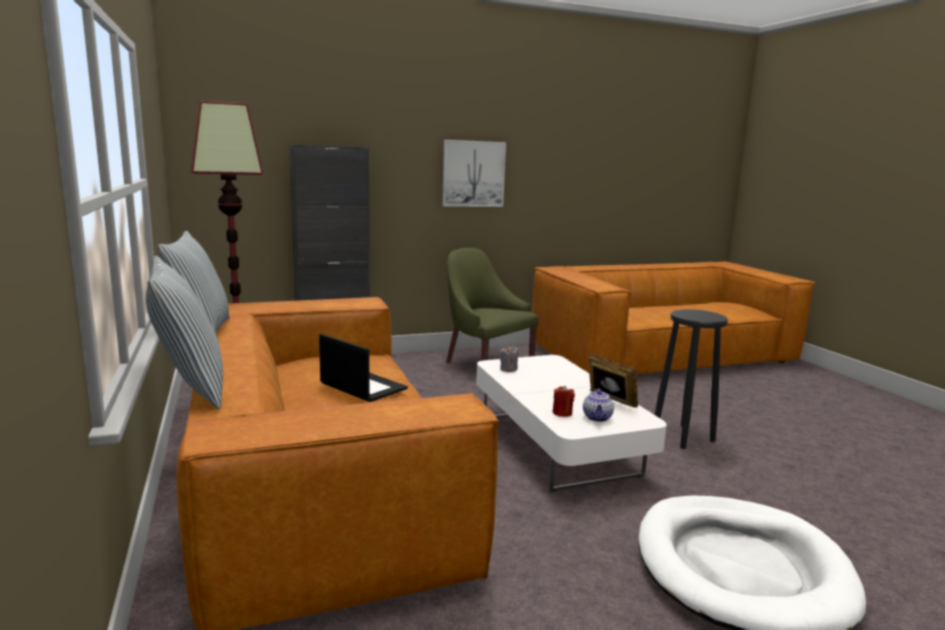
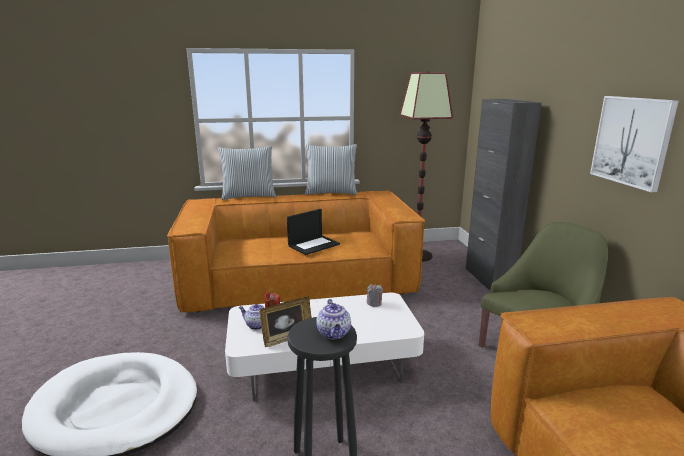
camera: 100 degrees right, 5 degrees up
(695, 312) = (334, 333): none -> teapot

